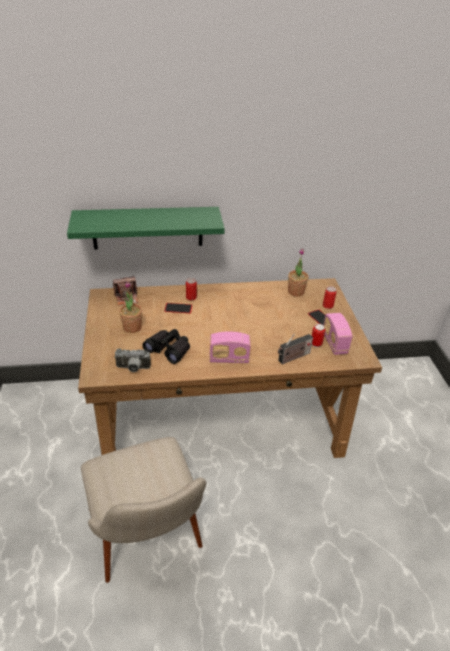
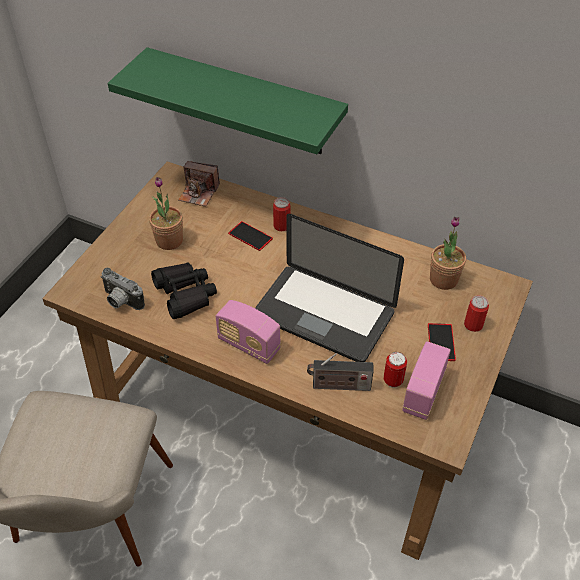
camera: 35 degrees right, 10 degrees up
(254, 329) = (323, 314): none -> laptop

